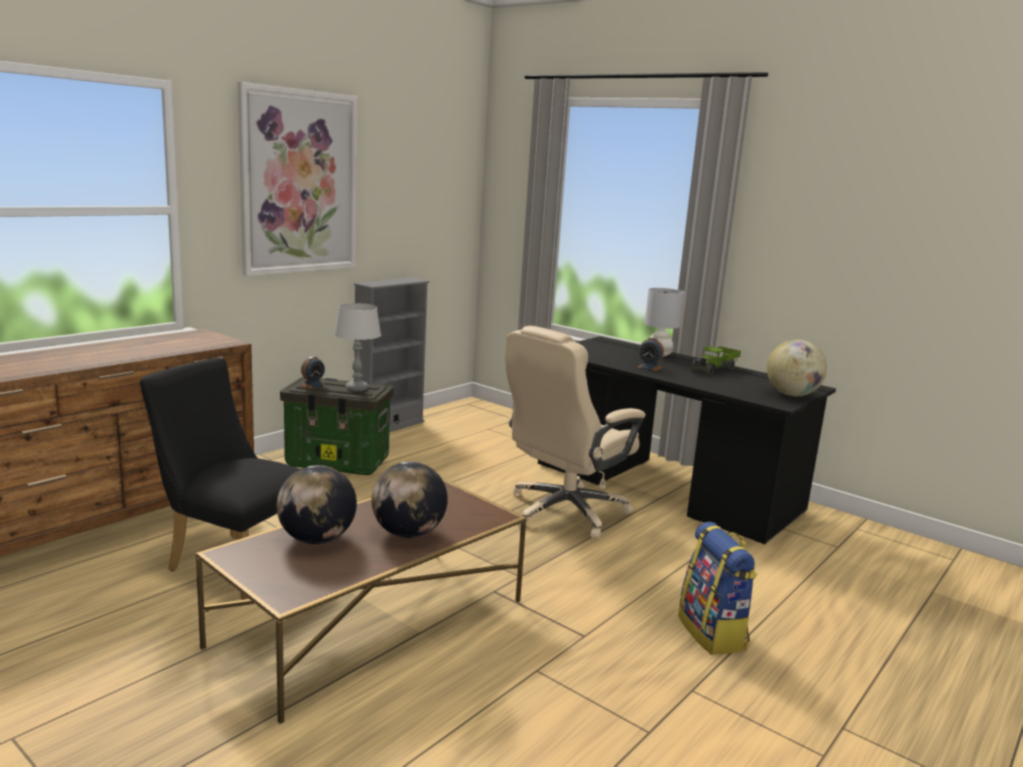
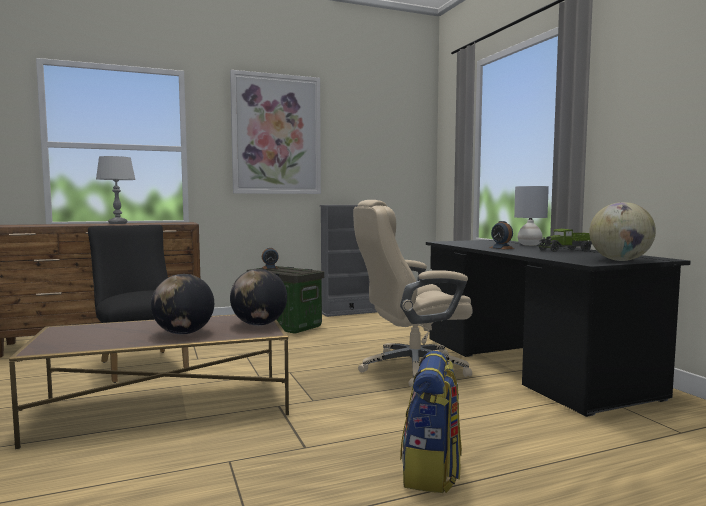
camera: 30 degrees right, 10 degrees down
(316, 539) = (121, 329): globe -> globe (259, 324)
(357, 388) = (294, 270): grey table lamp -> grey table lamp (118, 223)

